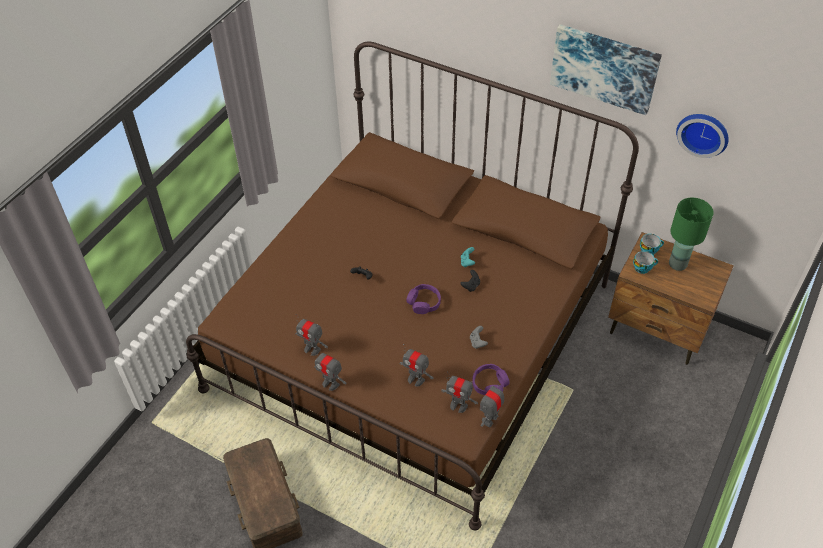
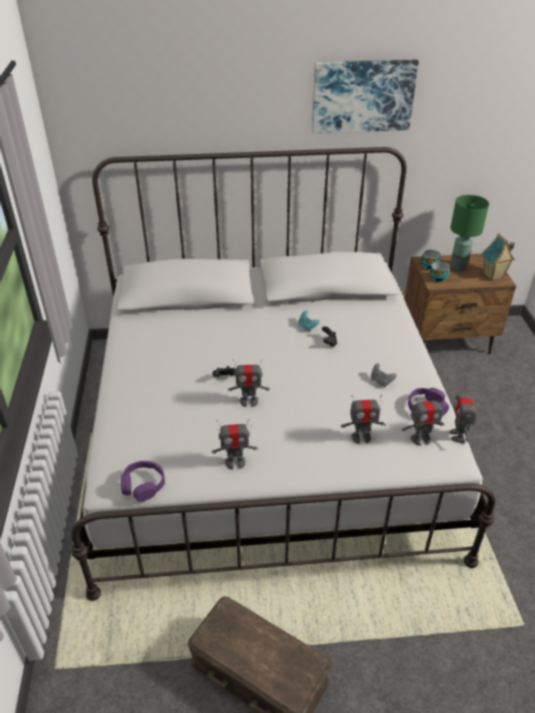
camera: 35 degrees left, 10 degrees down
(330, 383) = (285, 484): toy robot -> toy robot (249, 401)
(412, 335) = (267, 434): brown bed -> white bed
(424, 302) = (302, 373): purple headphones -> purple headphones (143, 485)
(701, 291) = (493, 276): none -> toy house
(703, 133) = (458, 129): wall clock -> none

